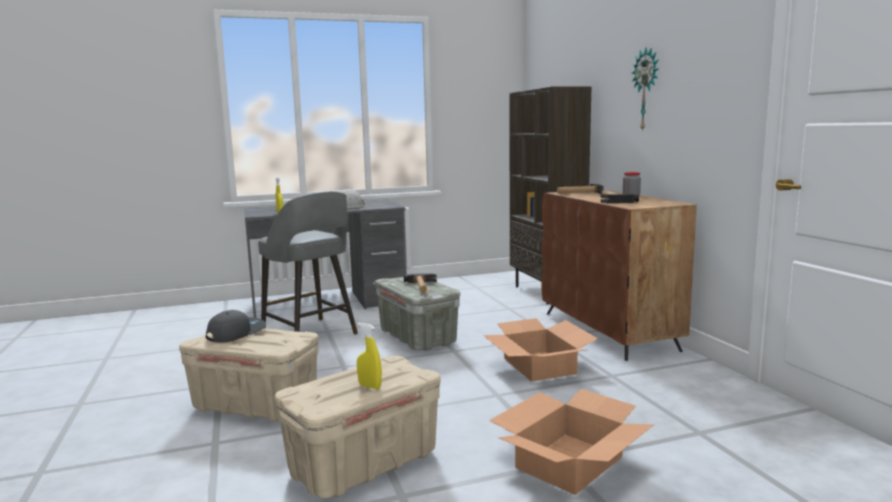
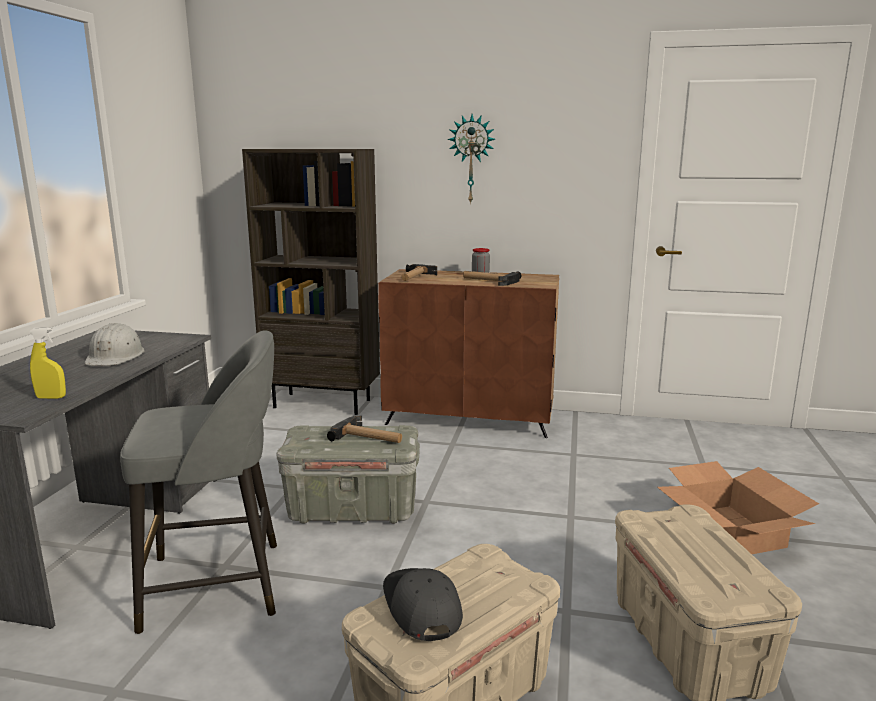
camera: 60 degrees left, 5 degrees up
(369, 386) = (719, 547): yellow spray bottle -> none
(539, 366) = (520, 474): cardboard box -> none

